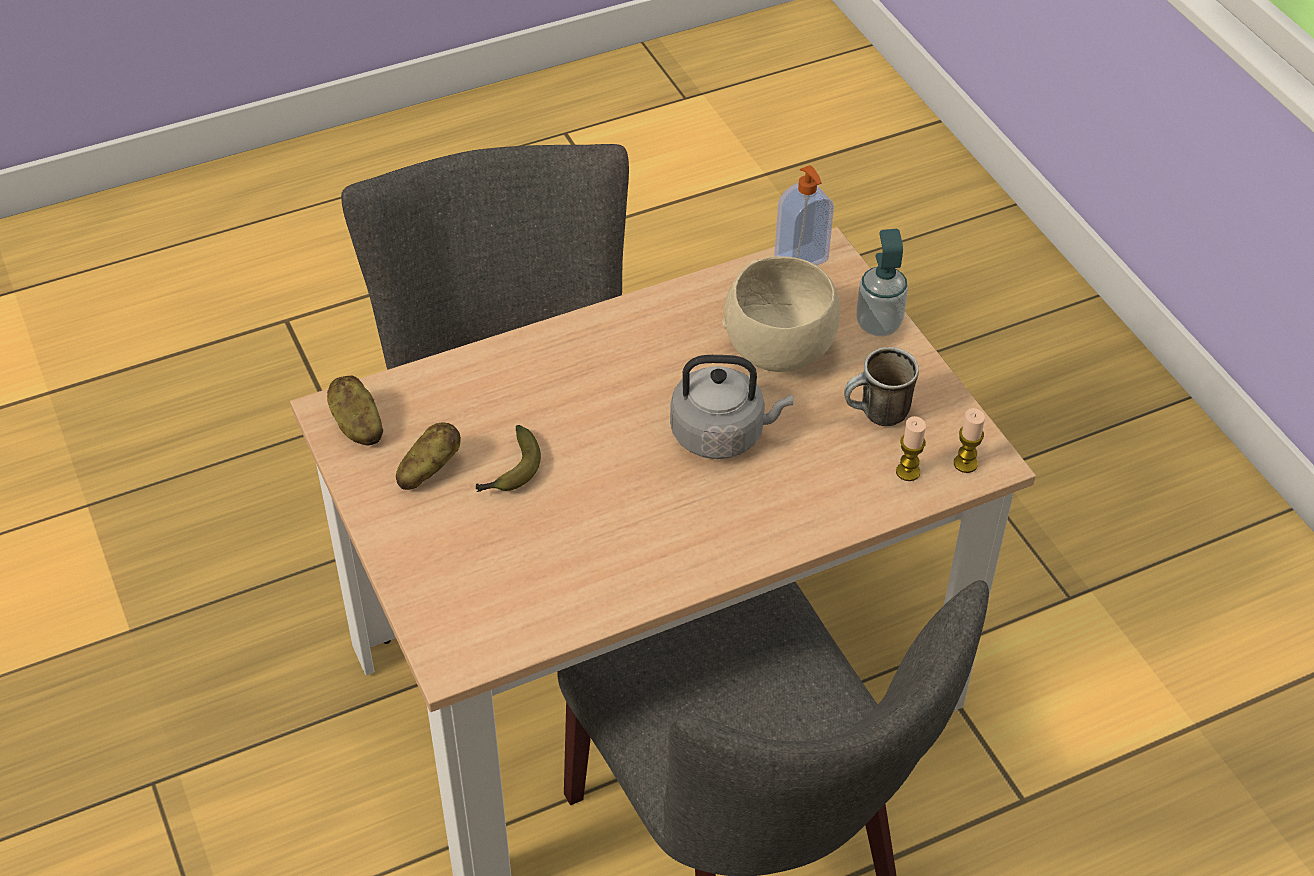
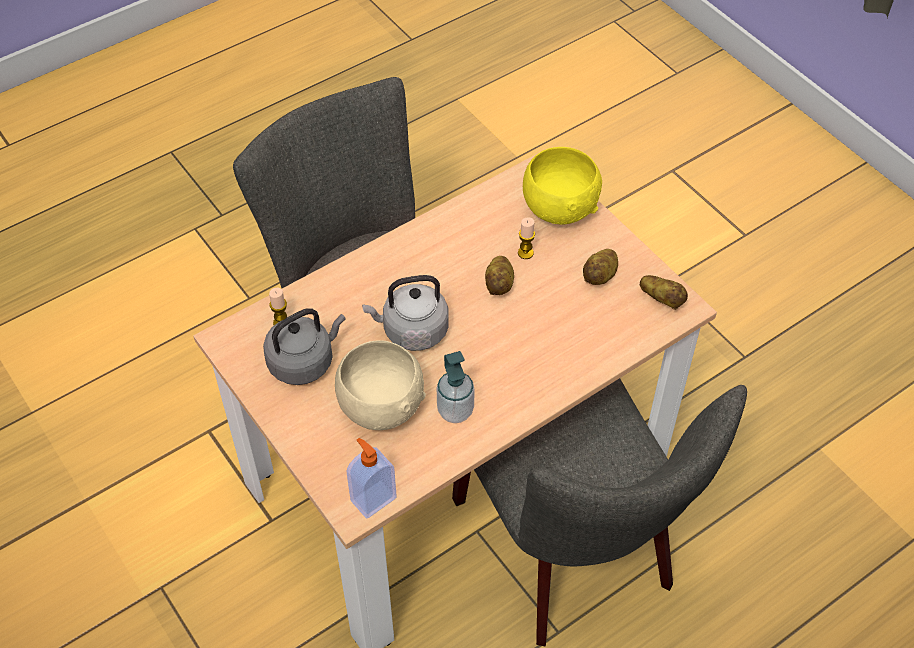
camera: 170 degrees right, 5 degrees up
(447, 586) = (559, 208): none -> yellow bowl
(510, 472) = (547, 283): banana -> none
(580, 479) = (500, 284): none -> potato
(877, 416) = (304, 361): mug -> grey kettle
(878, 324) = (306, 443): soap dispenser -> soap dispenser (455, 411)
(965, 463) = (241, 335): candle -> candle (525, 253)

